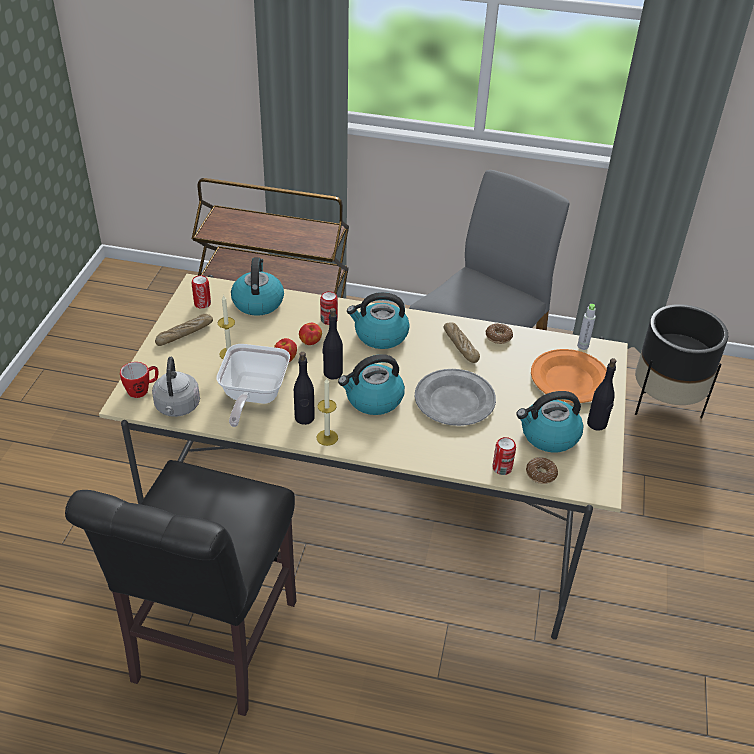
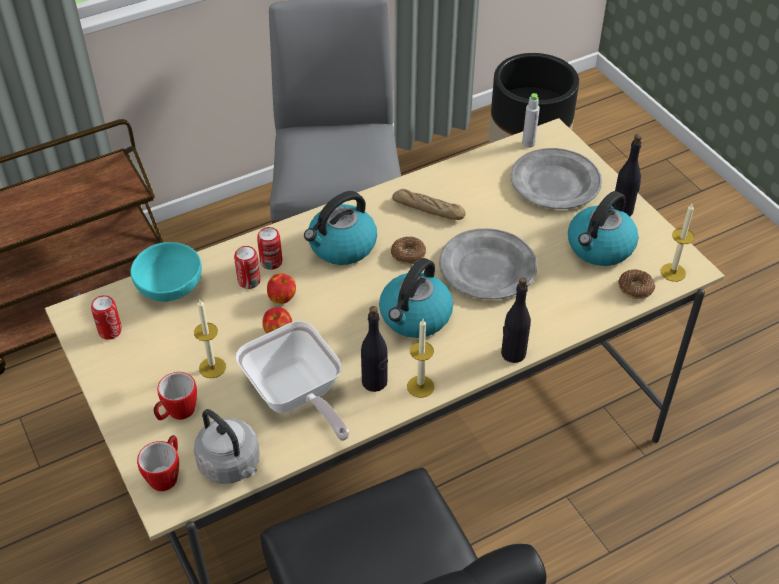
camera: 40 degrees left, 5 degrees up
(184, 334) = (134, 379): bread -> none
(184, 364) = (177, 413): none -> mug
(257, 302) = (171, 290): kettle -> turquoise bowl
(332, 373) = (344, 316): black bottle -> black bottle (513, 353)
(498, 337) = (450, 179): donut -> donut (408, 254)
(502, 468) = (600, 305): can -> can (249, 281)
(569, 379) = (554, 183): orange plate -> grey plate
(582, 482) = (673, 272): none -> candle

